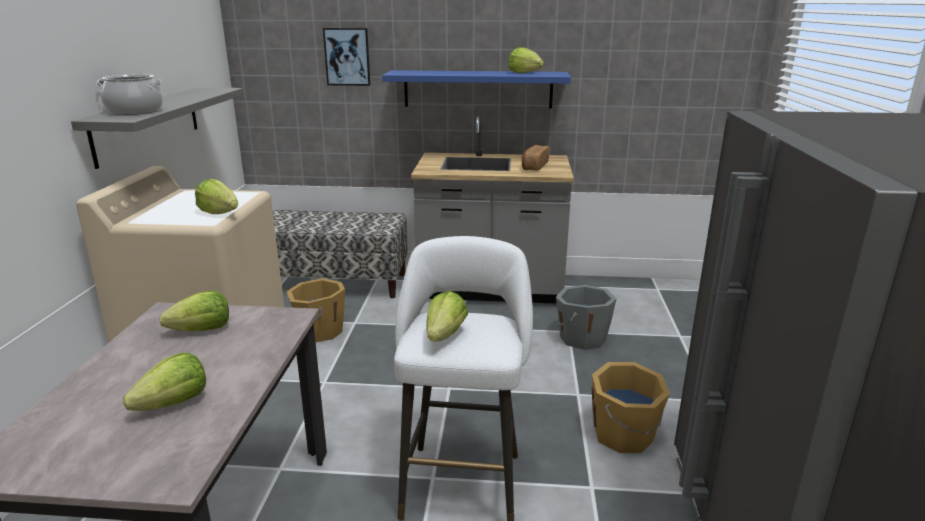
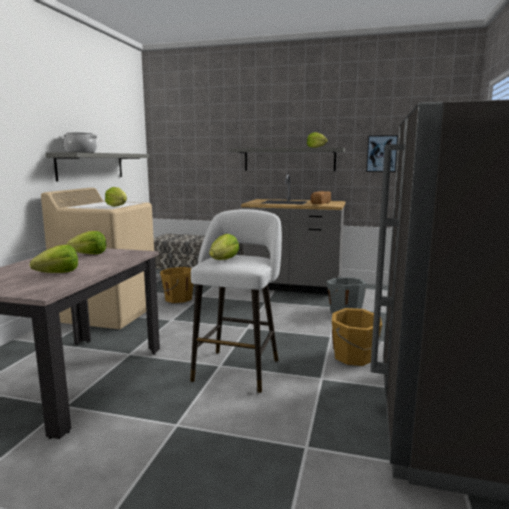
camera: 10 degrees right, 10 degrees down
(347, 56) = (212, 141): picture -> picture (381, 153)
(478, 89) = (289, 159): blue shelf -> grey shelf

